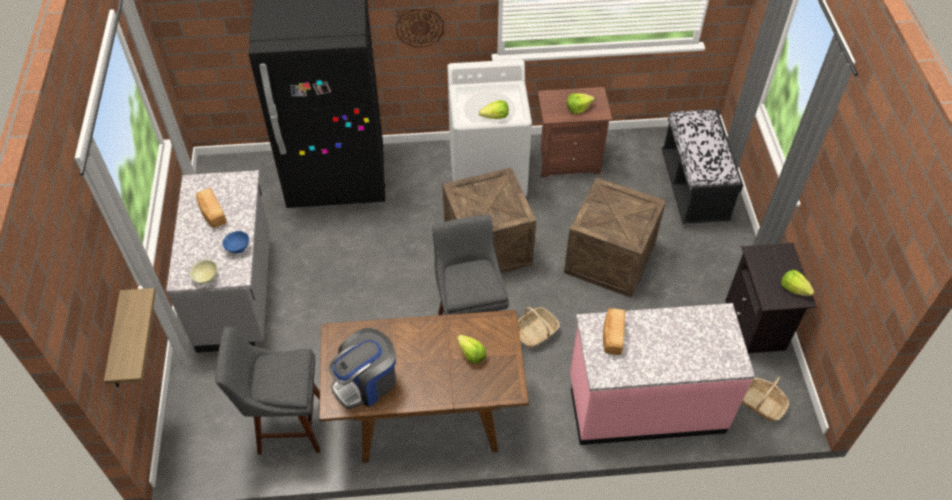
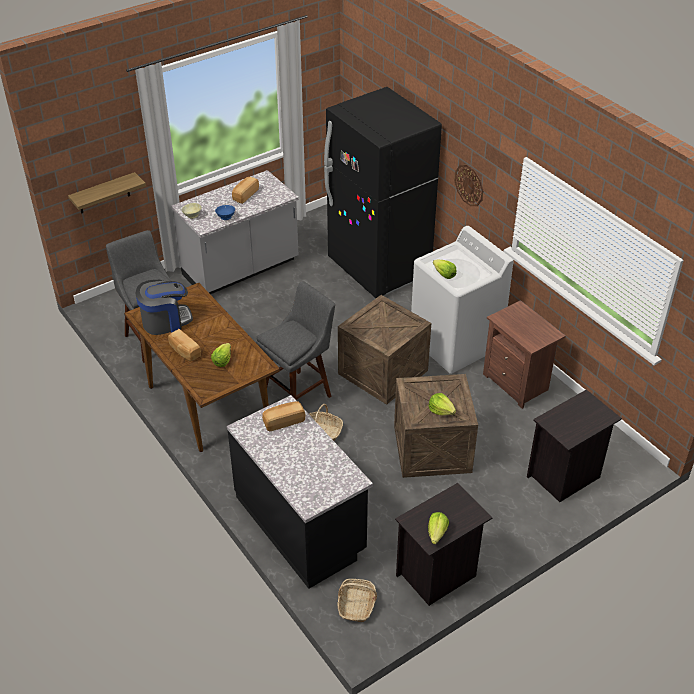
camera: 60 degrees right, 10 degrees down
(366, 382) = (165, 321): coffee machine -> coffee machine turned 135 degrees clockwise
(432, 384) = (184, 351): none -> bread
(578, 108) = (524, 329): lettuce -> lettuce (441, 410)
(645, 404) = (301, 524): pink counter -> black counter
(694, 188) = (565, 476): black bench -> black nightstand

